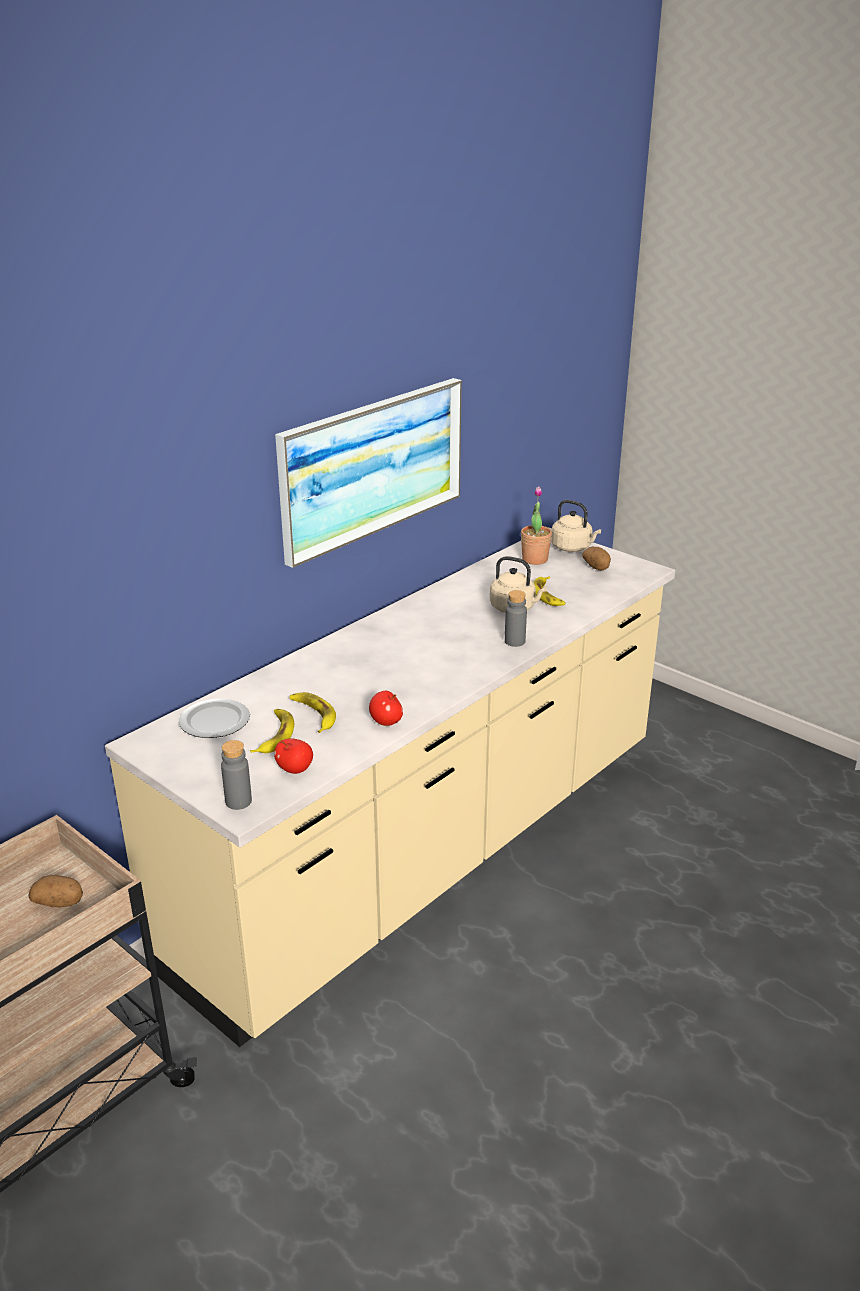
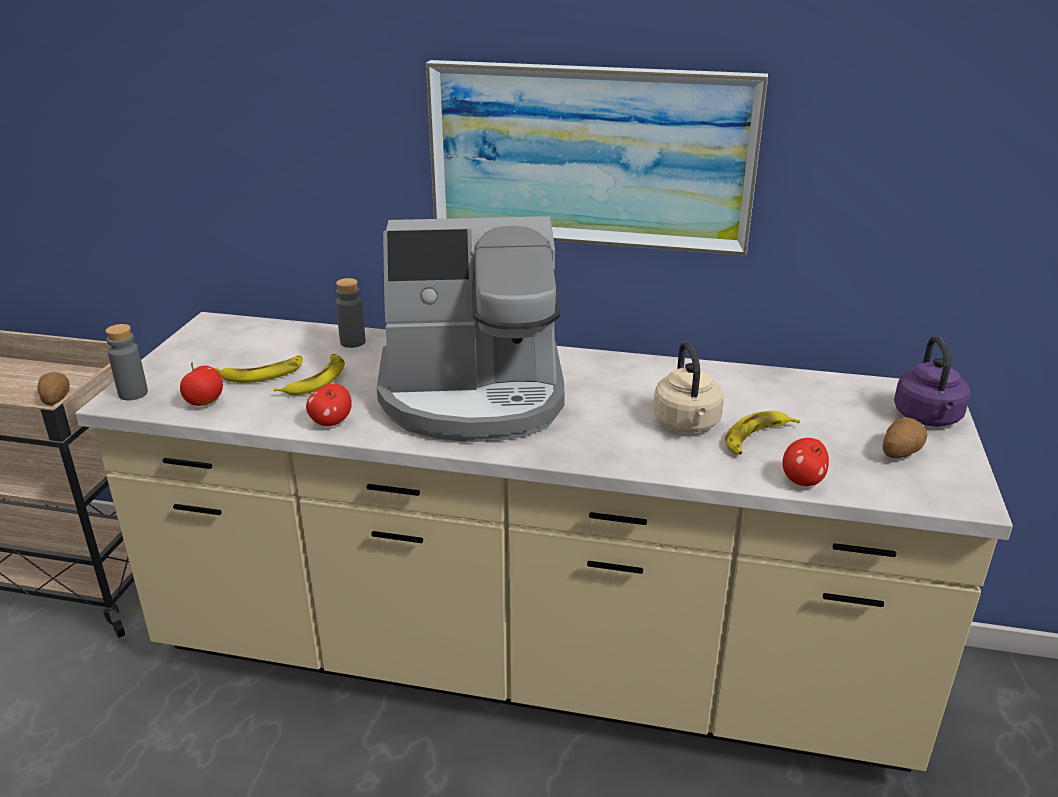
camera: 60 degrees right, 0 degrees up
(214, 721) = (270, 339): plate -> none
(407, 662) = (474, 396): none -> coffee machine
(514, 641) = (598, 448): grey bottle -> grey bottle (352, 342)
(534, 559) = (845, 400): potted plant -> none
(573, 548) = (928, 418): beige kettle -> purple kettle
(599, 599) = (802, 481): none -> apple

